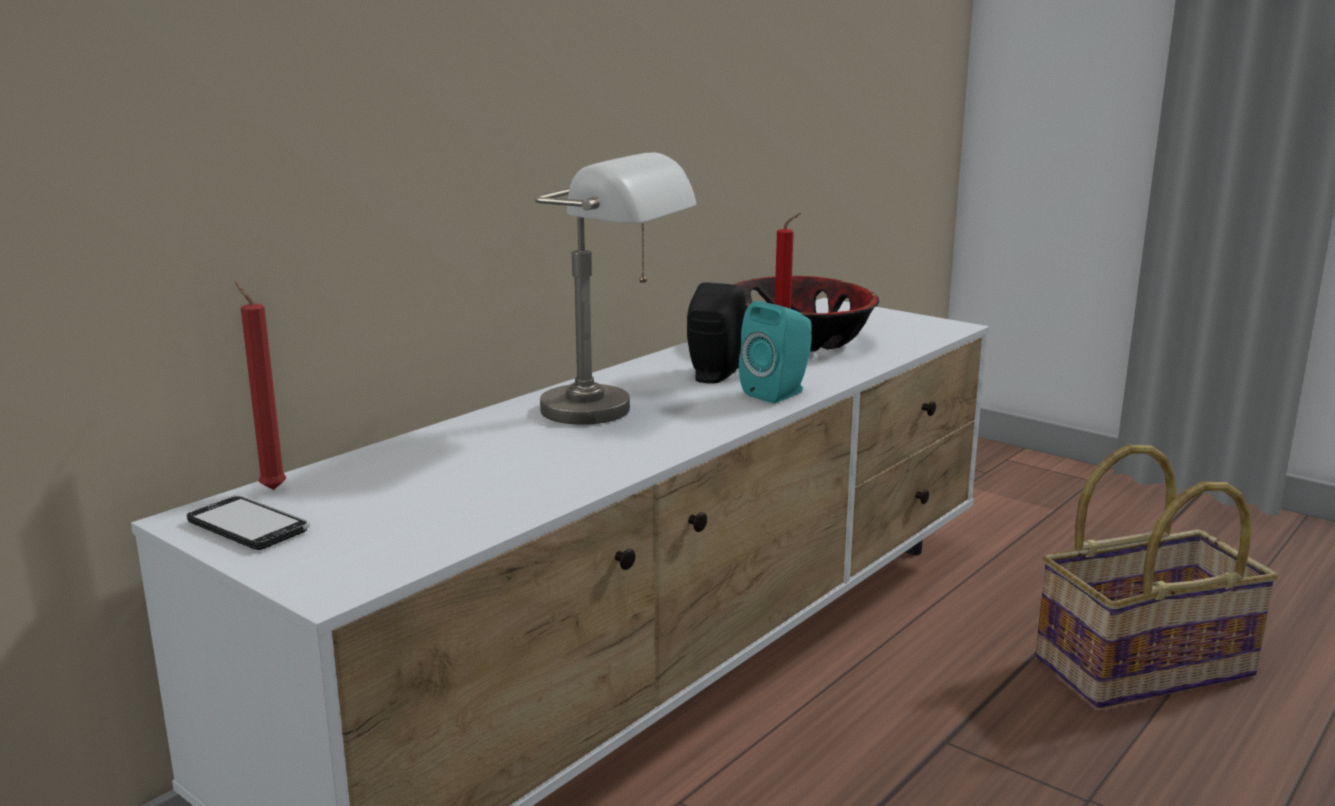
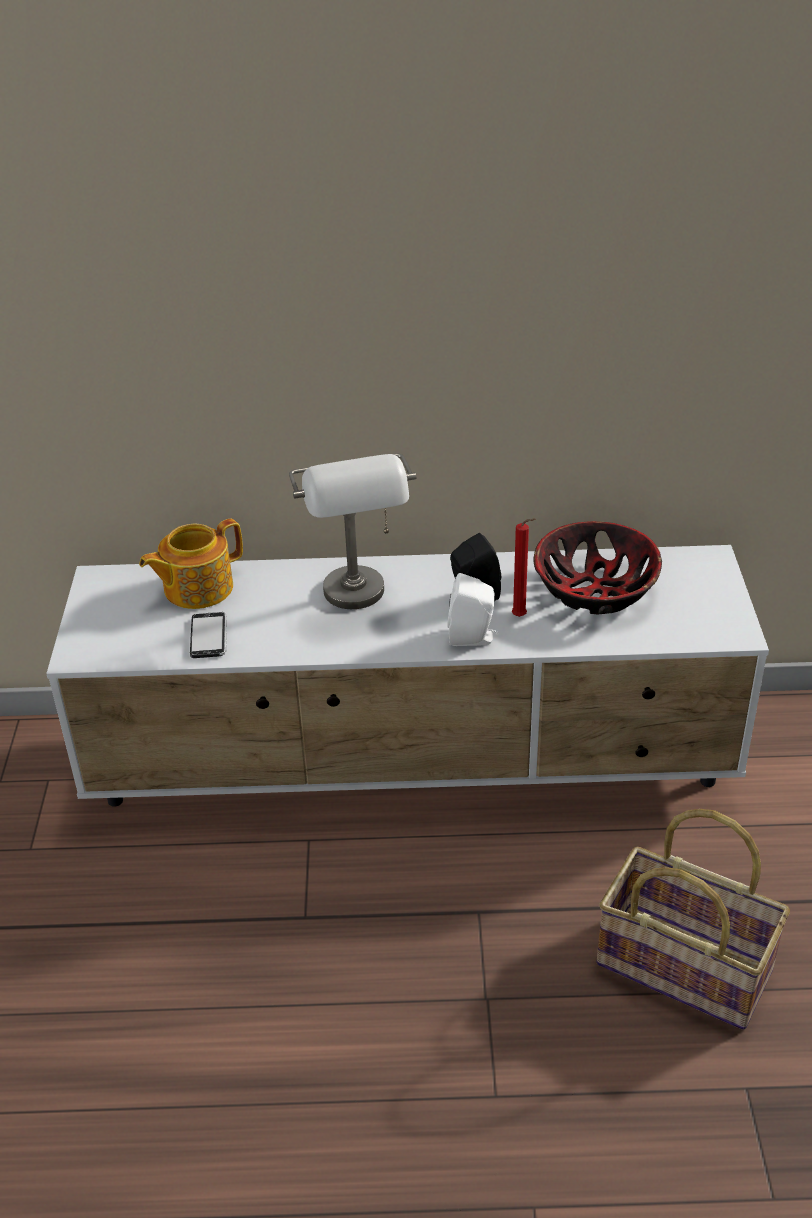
camera: 50 degrees right, 20 degrees up
(248, 526) = (103, 596): phone -> phone (209, 637)
(271, 488) = (144, 573): red candle -> none
(383, 472) = (196, 588): none -> teapot
(779, 393) = (473, 638): turquoise speaker -> white speaker

